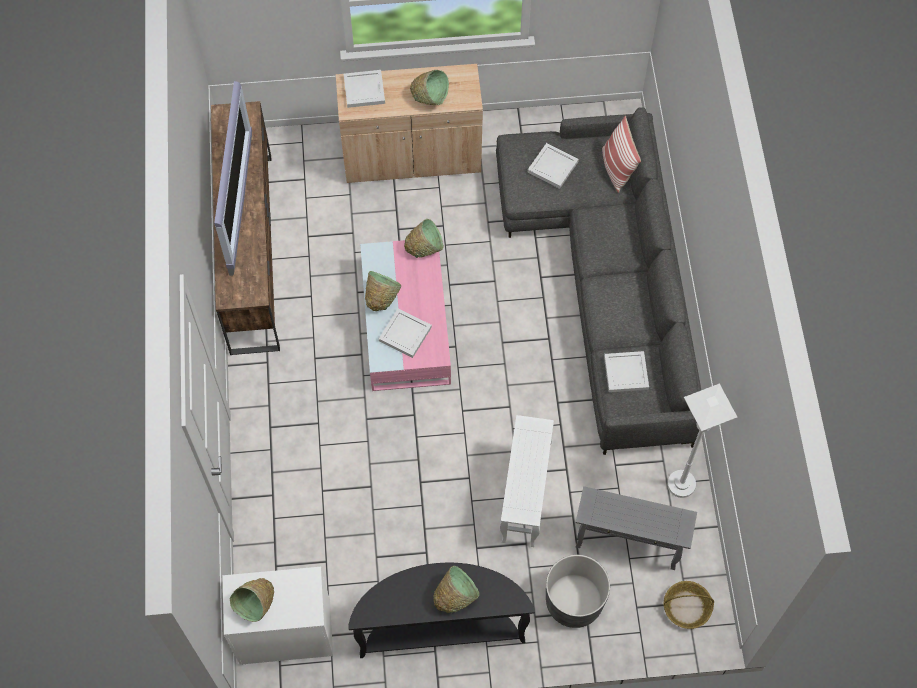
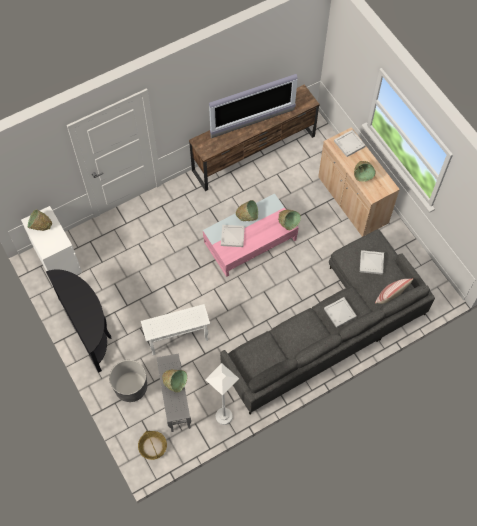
camera: 65 degrees right, 0 degrees up
(455, 596) = (82, 312): green bowl -> green bowl (175, 383)
(626, 372) = (262, 351): white tray -> white tray (340, 313)

